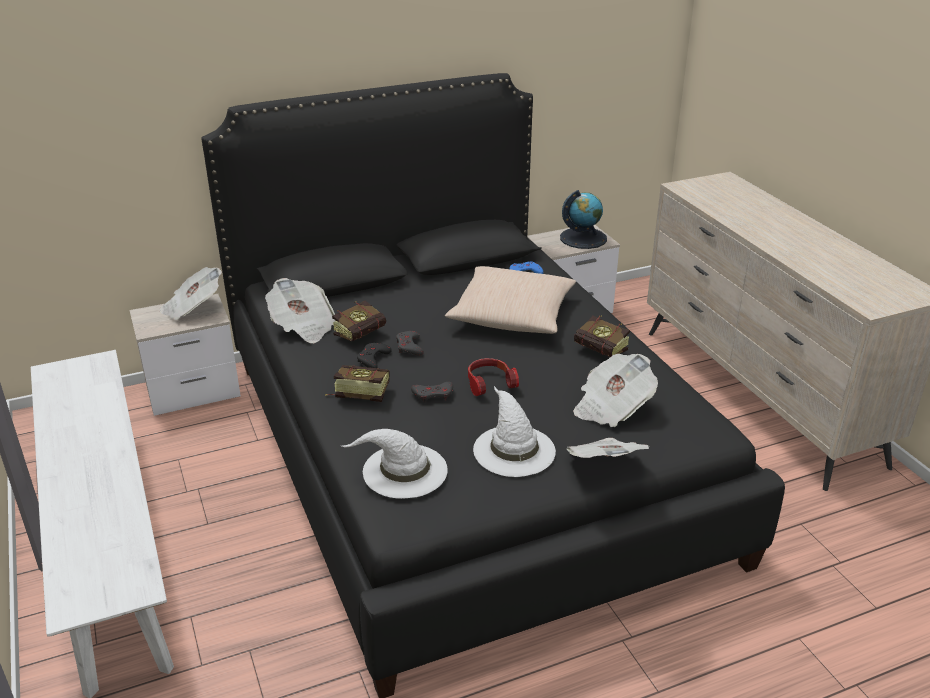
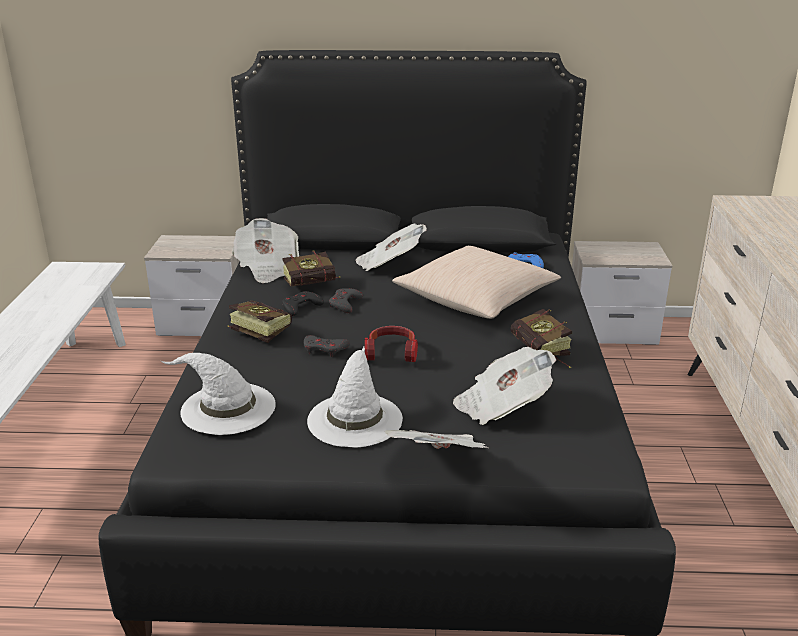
camera: 25 degrees right, 5 degrees down
(192, 308) = (210, 243): newspaper -> newspaper (389, 264)
(583, 238) = (634, 253): globe -> none

